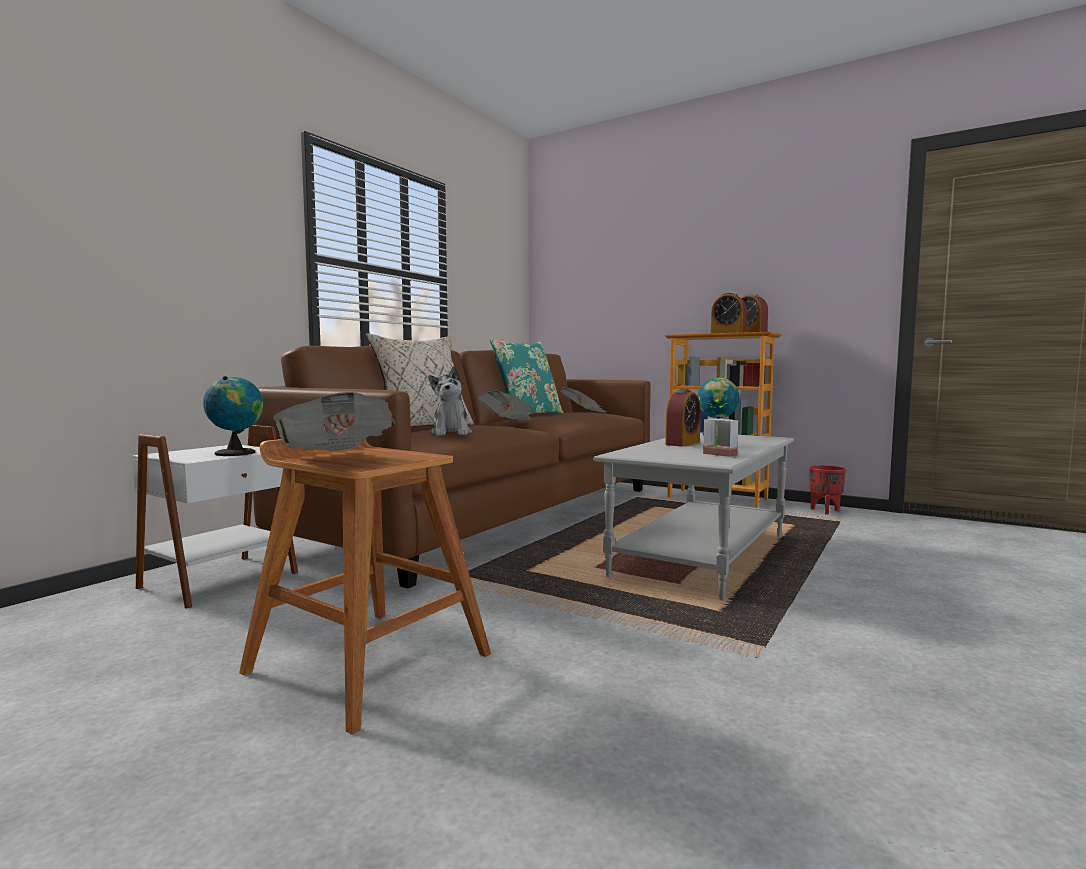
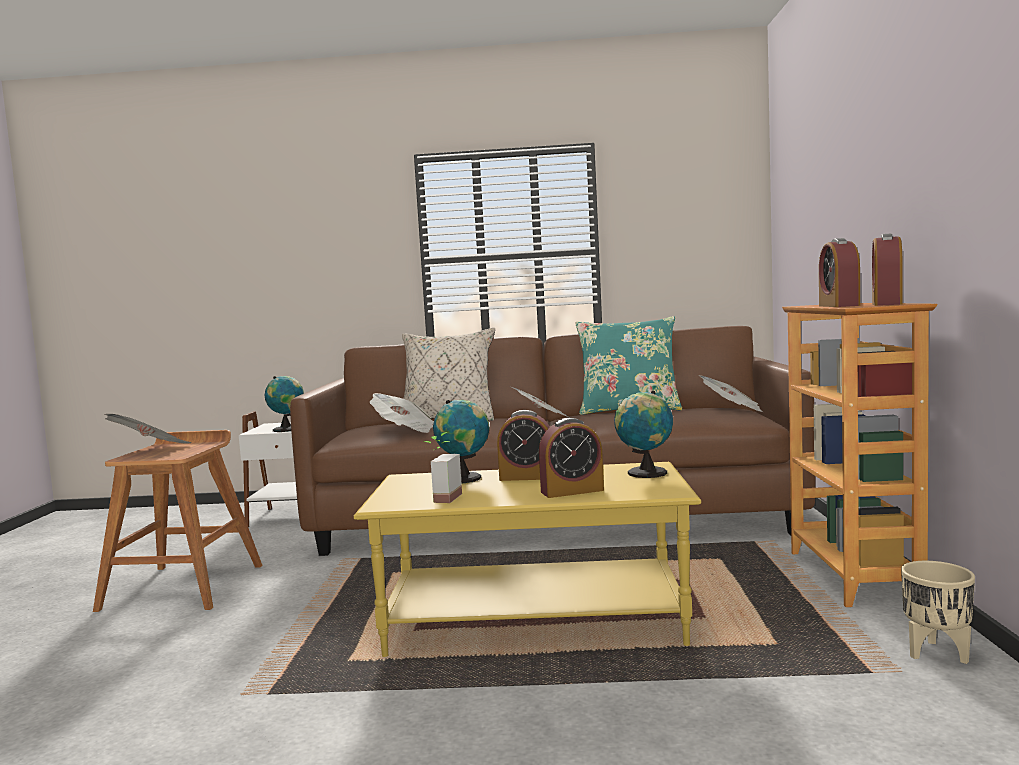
camera: 60 degrees right, 0 degrees up
(451, 433) = (405, 430): plush toy -> newspaper
(658, 448) = (465, 478): none -> globe
(701, 554) = (535, 620): grey coffee table -> yellow coffee table
(743, 443) = (572, 491): none -> alarm clock
(825, 511) = (935, 653): red planter -> beige planter

